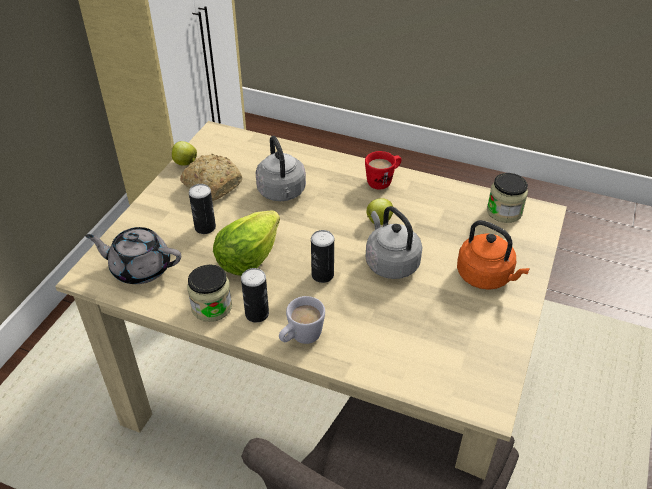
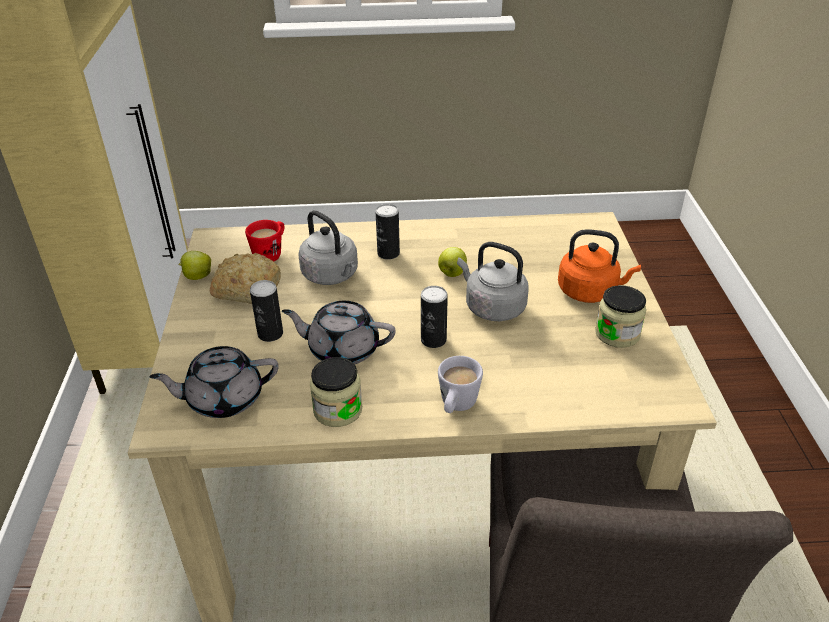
camera: 25 degrees left, 5 degrees down
(248, 258) = (342, 349): lettuce -> grey teapot
(257, 314) = (392, 399): can -> can (388, 253)
(383, 181) = (429, 236): red mug -> red mug (271, 253)
(504, 212) = (563, 231): jar -> jar (617, 334)

